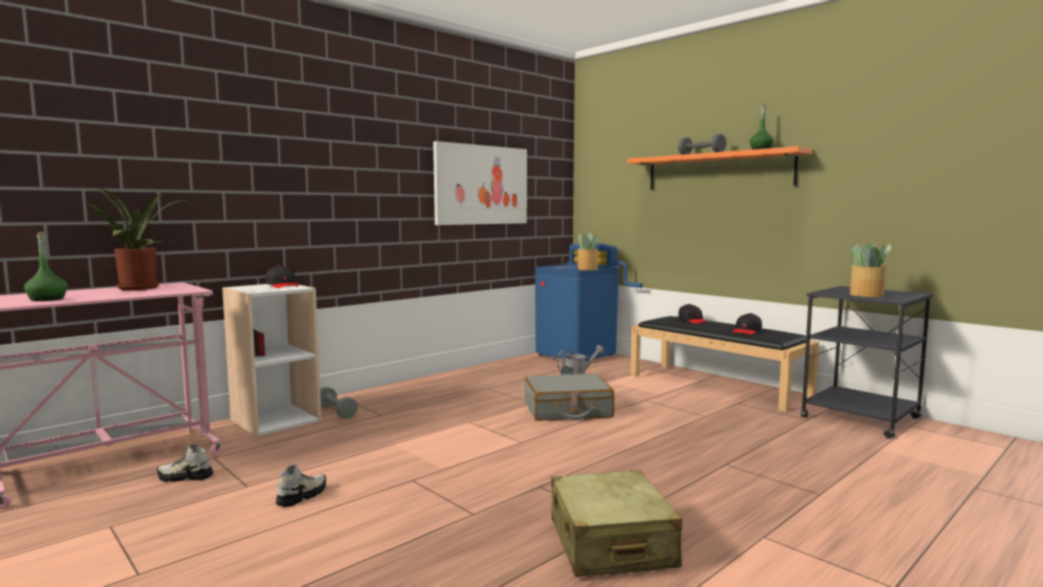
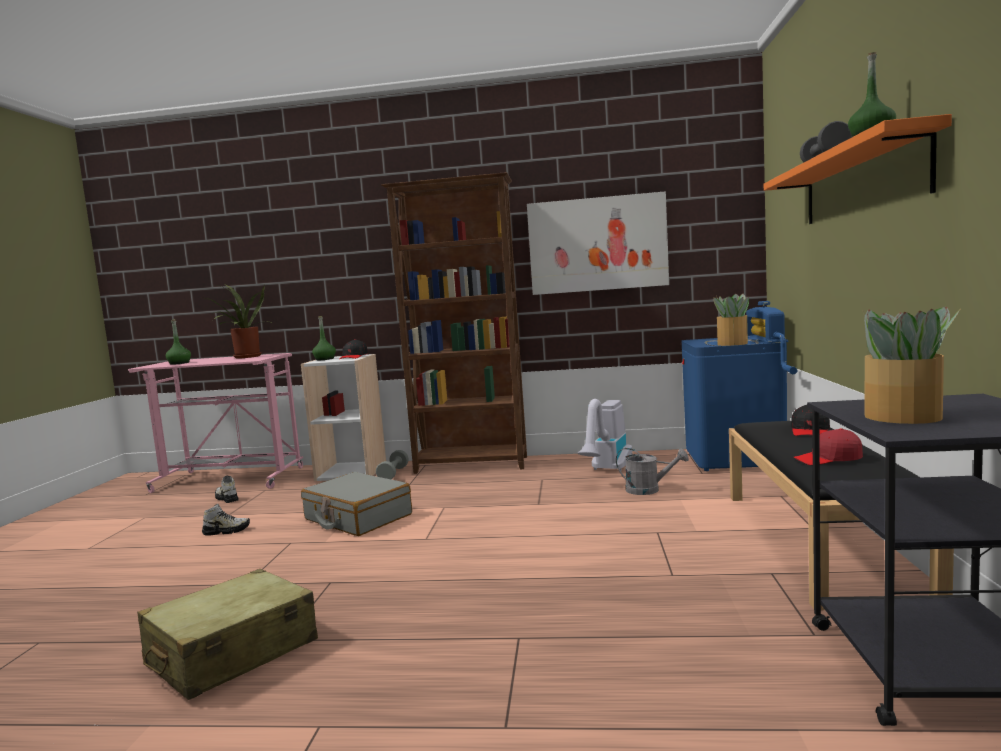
camera: 50 degrees right, 0 degrees up
(250, 288) = (325, 359): none -> green bottle
(397, 391) = (472, 465): none -> brown bookcase
(518, 374) = (607, 471): none -> vacuum cleaner
(567, 410) = (545, 520): grey suitcase -> grey suitcase (357, 517)
(747, 331) = (828, 459): black cap -> red cap

